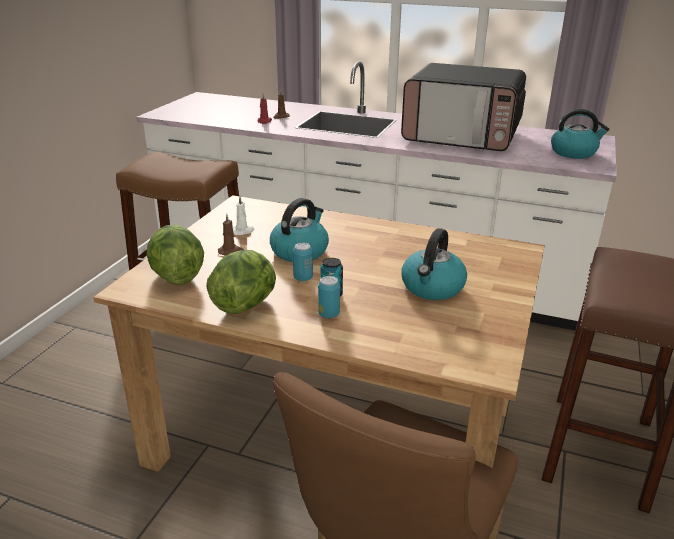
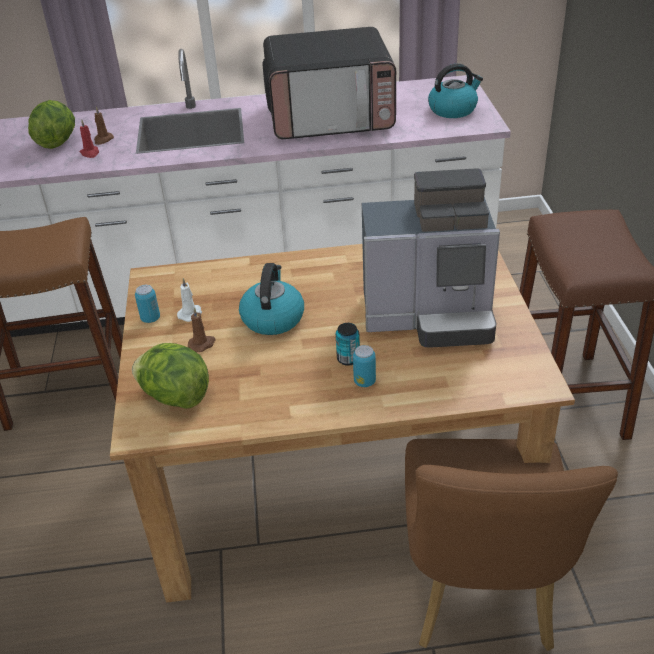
camera: 25 degrees left, 10 degrees up
(246, 304) = (277, 401): lettuce -> lettuce (57, 142)
(303, 278) = (305, 349): can -> can (150, 318)
(432, 288) = (430, 316): kettle -> coffee machine

